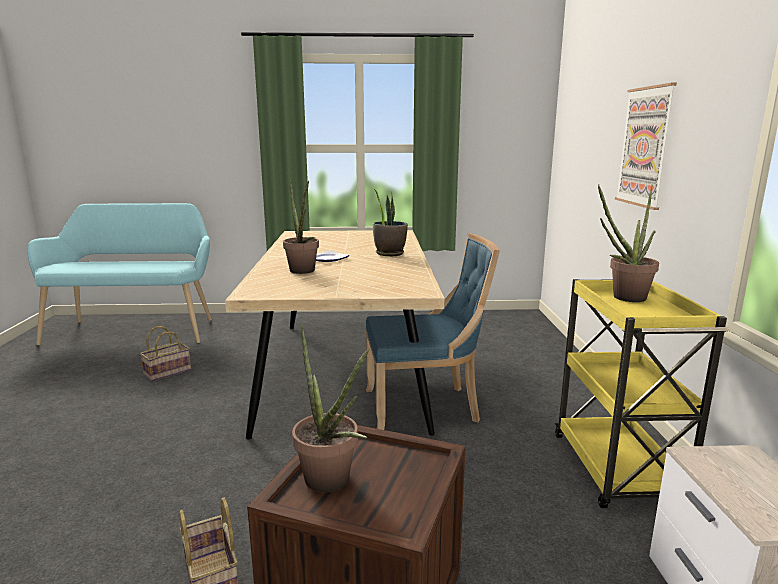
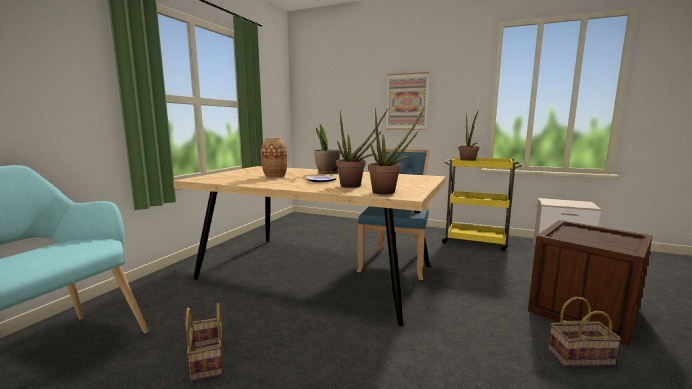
camera: 65 degrees left, 5 degrees down
(332, 484) = (603, 244): potted plant -> potted plant (388, 192)
(338, 245) = (275, 176): none -> vase

